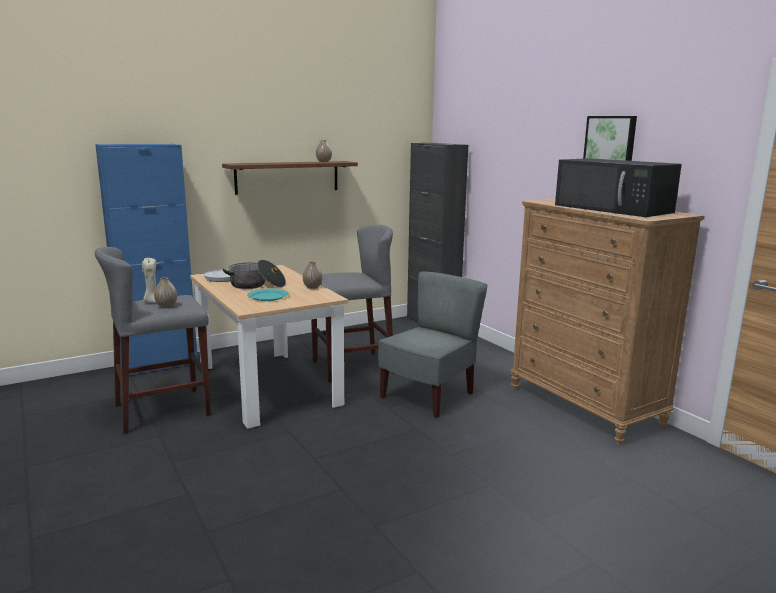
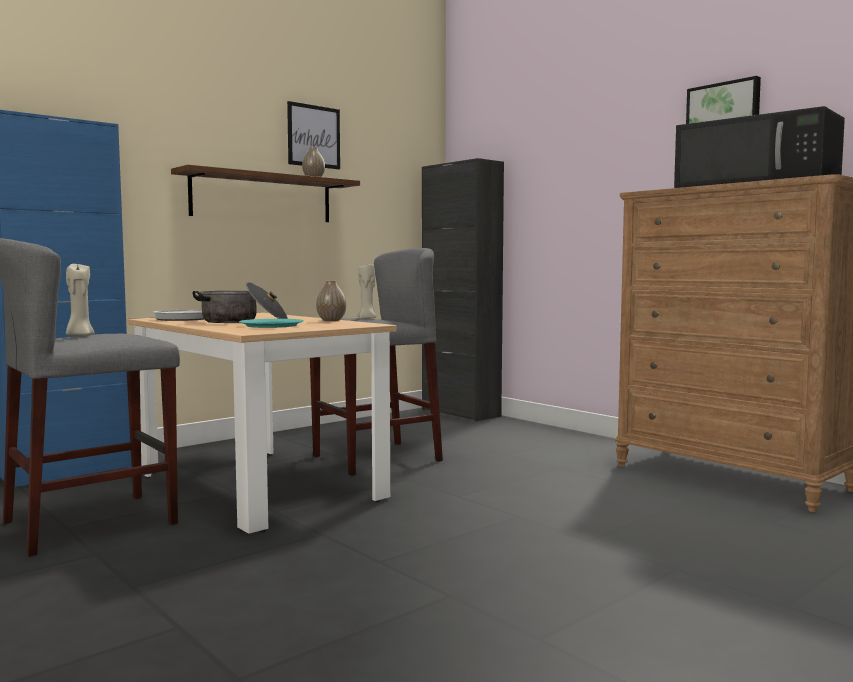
camera: 10 degrees left, 10 degrees down
(166, 306) = (108, 337): vase -> none
(326, 128) = (313, 136): none -> picture
(347, 276) = (367, 318): none -> beige candle
(428, 396) = (508, 480): grey chair -> none

